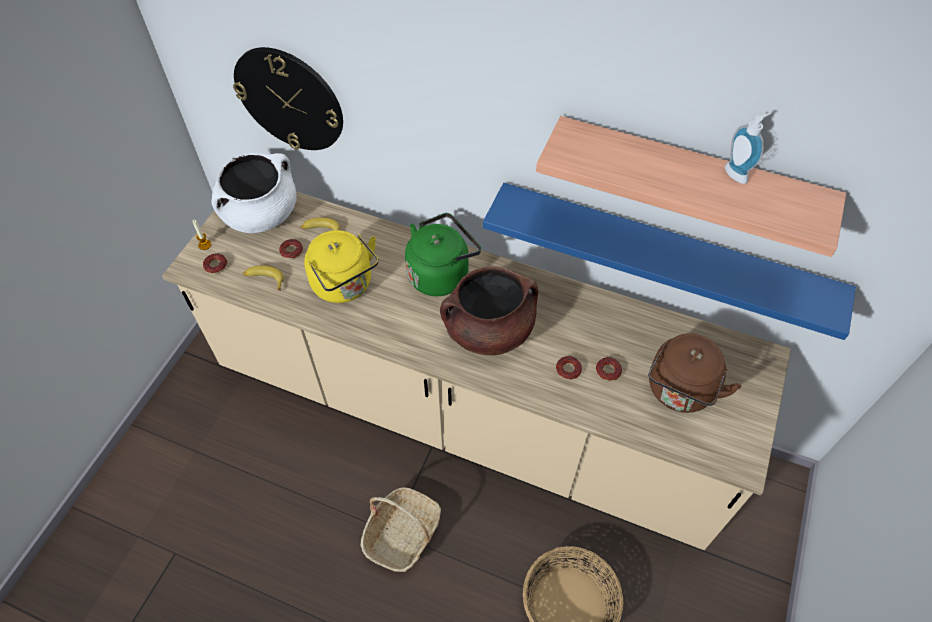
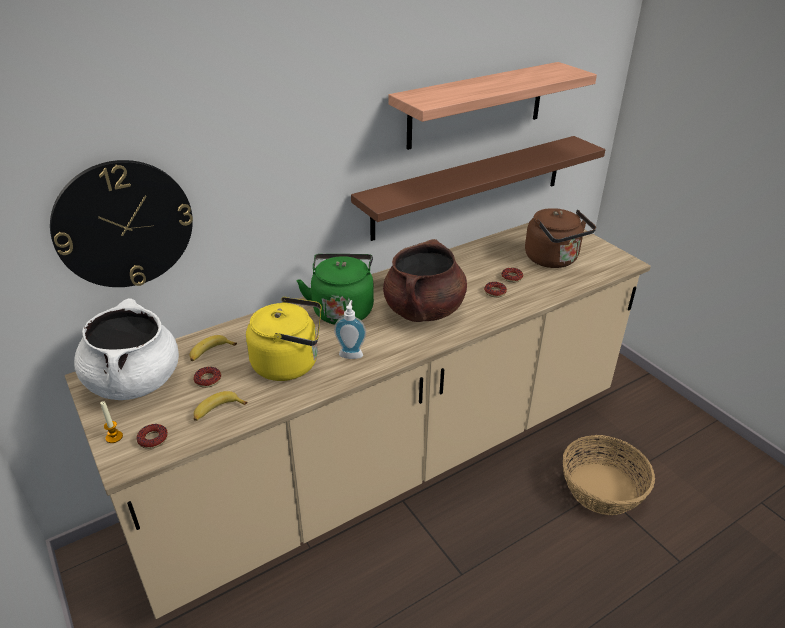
camera: 55 degrees left, 20 degrees down
(402, 534) = (469, 566): basket -> none
(663, 252) = (470, 186): blue shelf -> brown shelf
(738, 173) = (511, 73): soap dispenser -> soap dispenser (351, 353)

